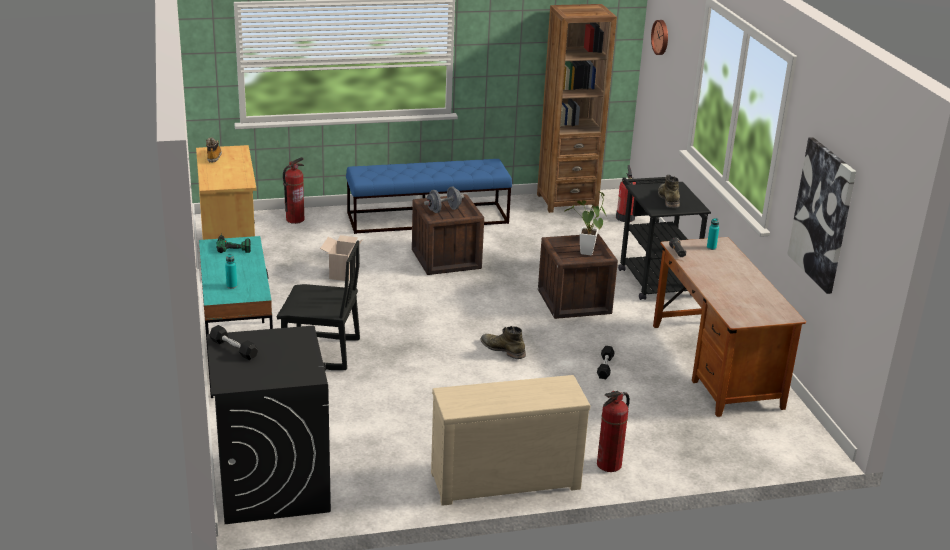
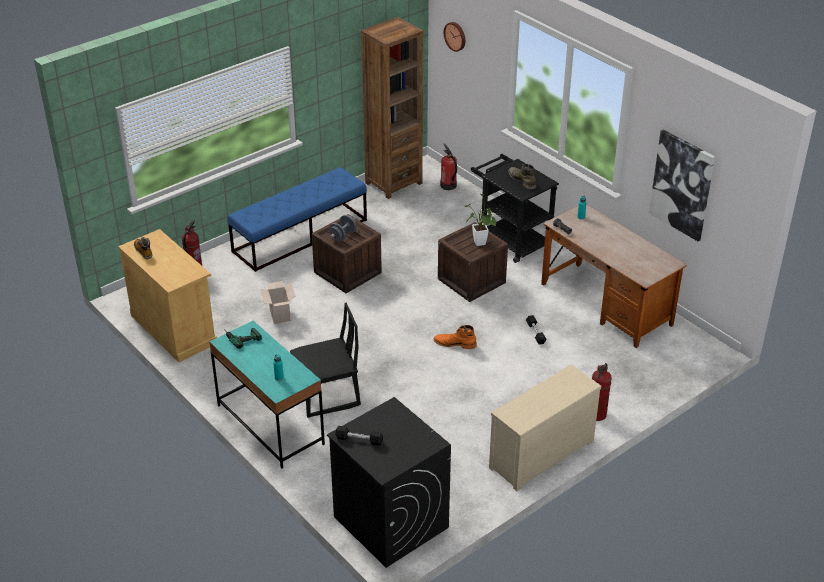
camera: 25 degrees left, 10 degrees up
(502, 349) = (455, 343): green boot -> orange boot

